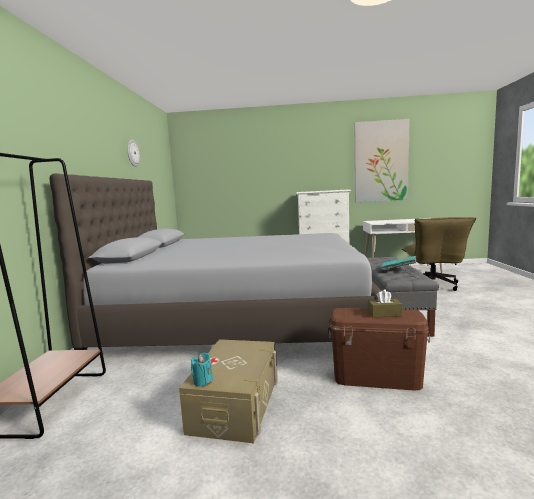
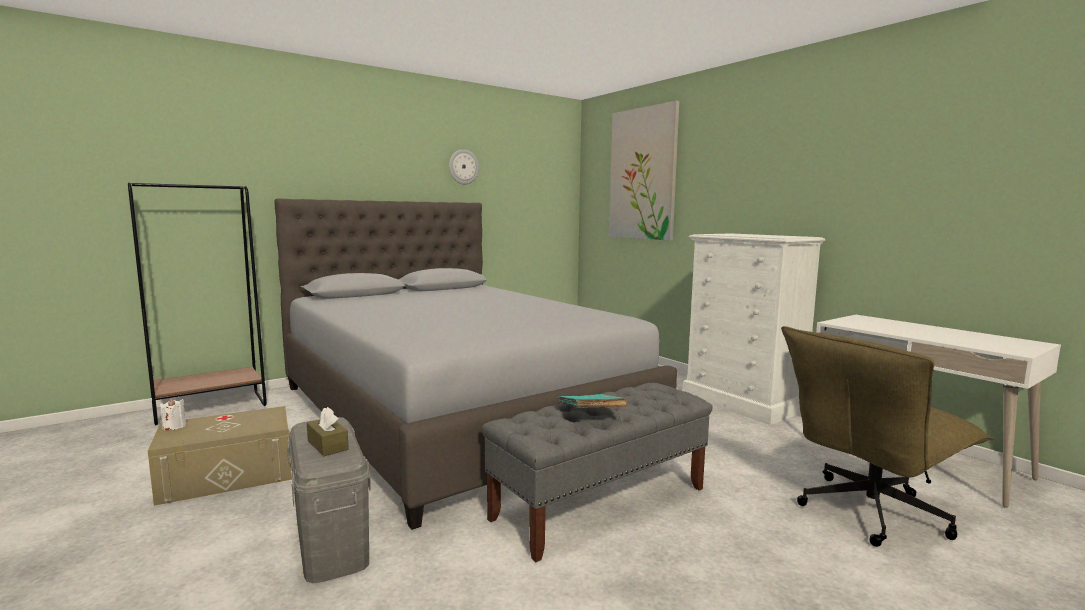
camera: 50 degrees right, 0 degrees up
(203, 381) = (174, 426): turquoise candle -> white candle
(376, 377) = (330, 539): brown storage box -> grey storage box
(381, 161) = (926, 175): picture -> picture (642, 174)

